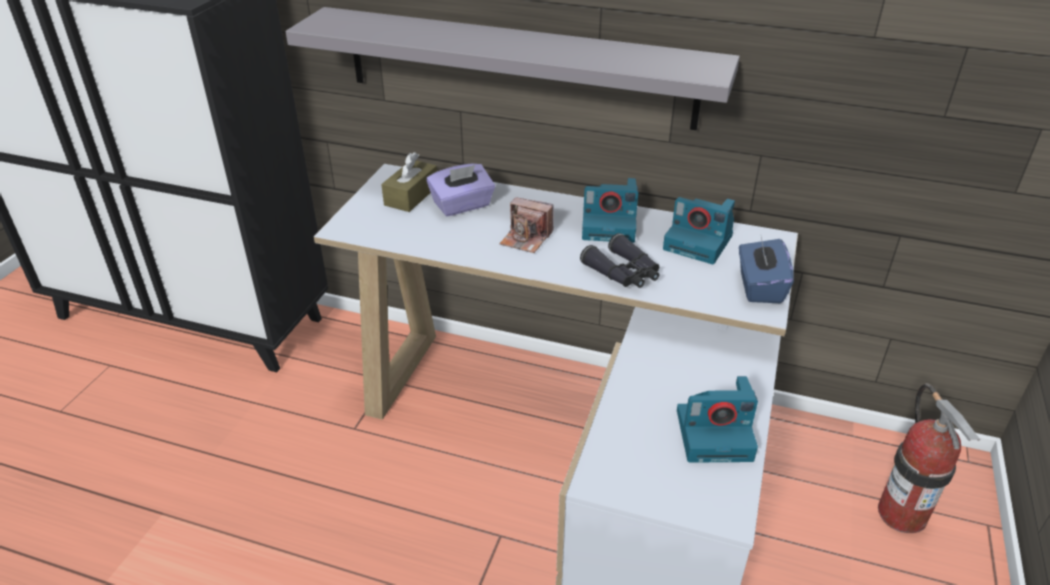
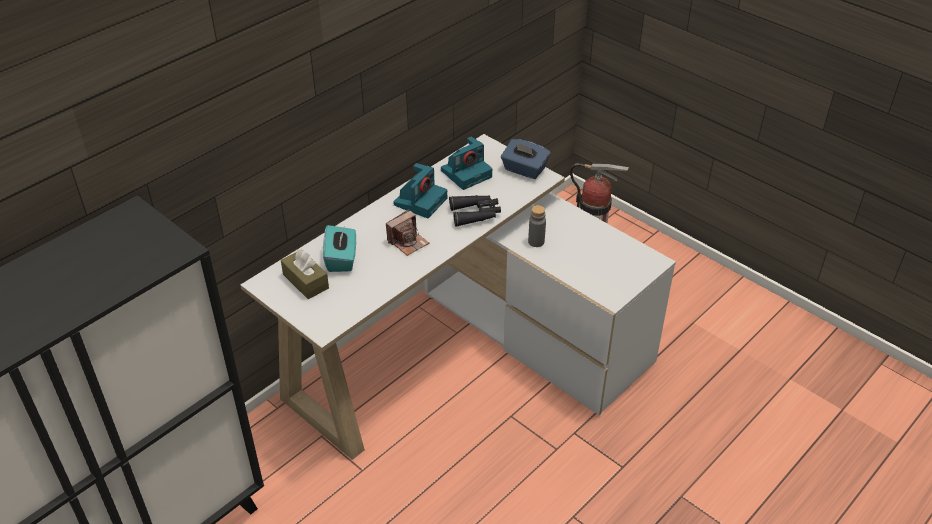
camera: 65 degrees left, 5 degrees up
(462, 205) = (341, 259): purple tissue box -> turquoise tissue box
(518, 67) = (320, 144): grey shelf -> none
(657, 363) = (536, 242): none -> grey bottle
(716, 434) = (602, 243): camera -> none

